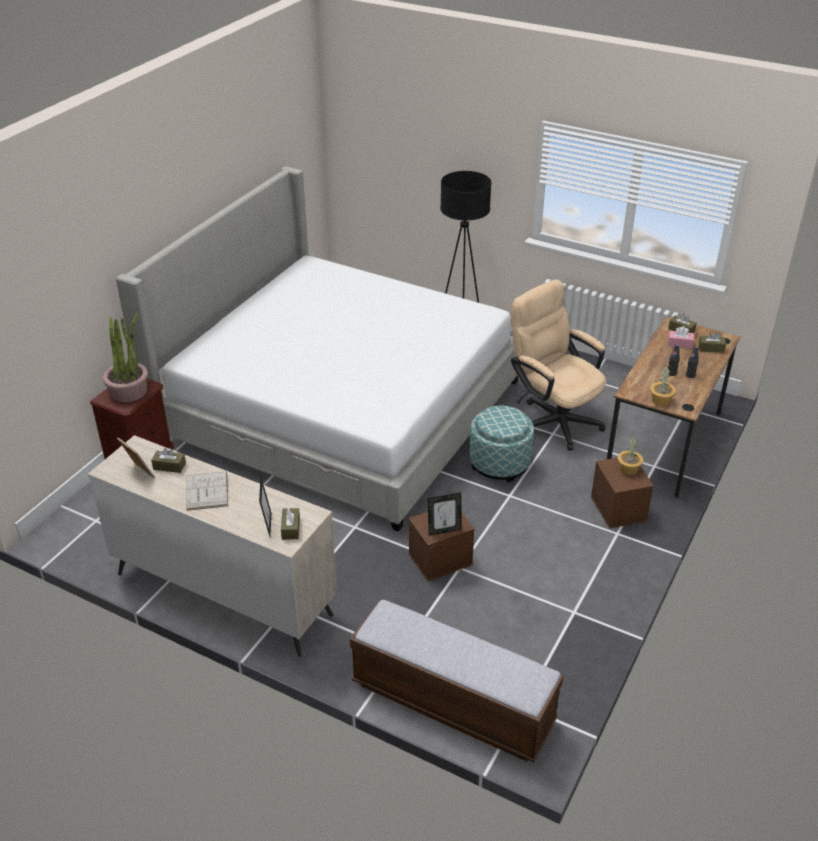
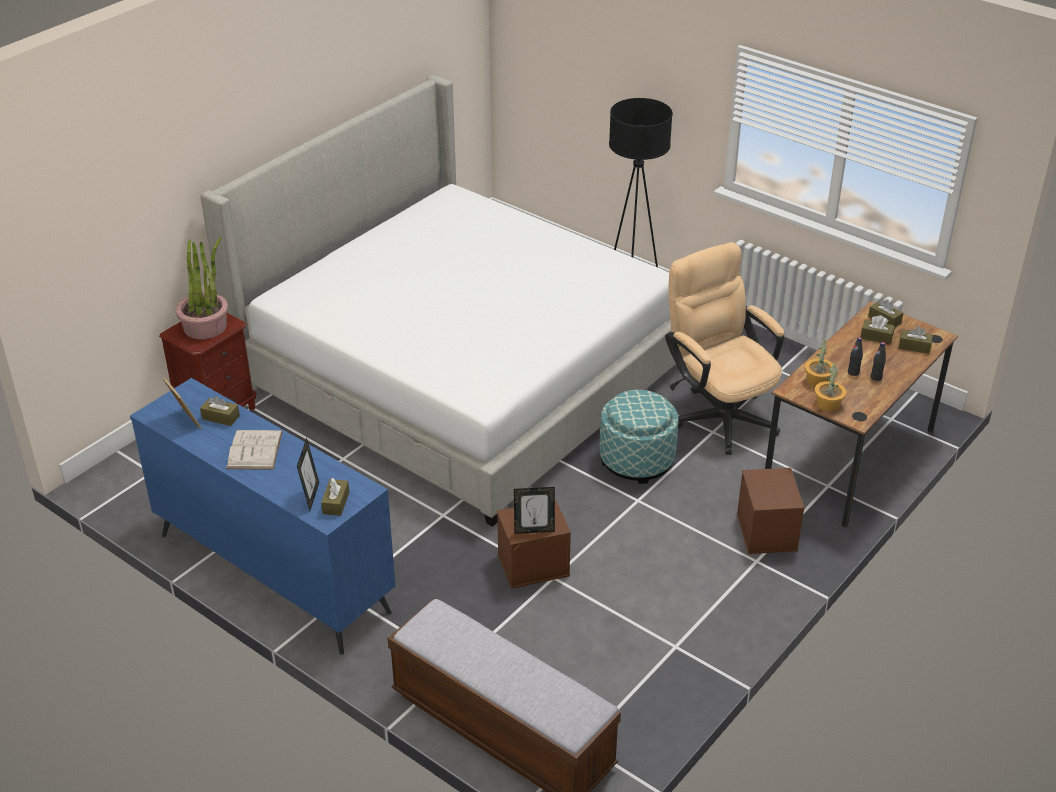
camera: 10 degrees right, 0 degrees up
(223, 593) = (273, 572): beige dresser -> blue dresser
(628, 469) = (779, 484): potted plant -> potted plant (817, 381)
(679, 344) = (876, 337): pink tissue box -> brown tissue box

